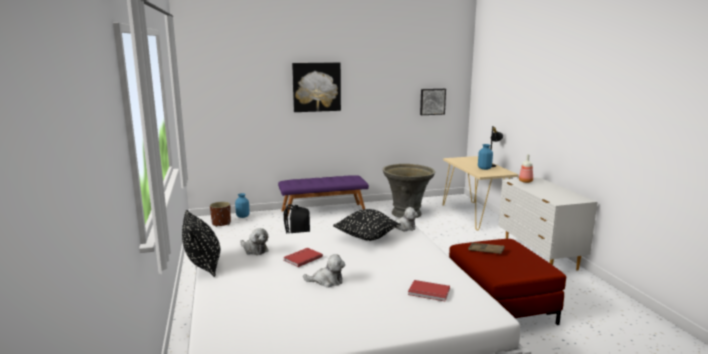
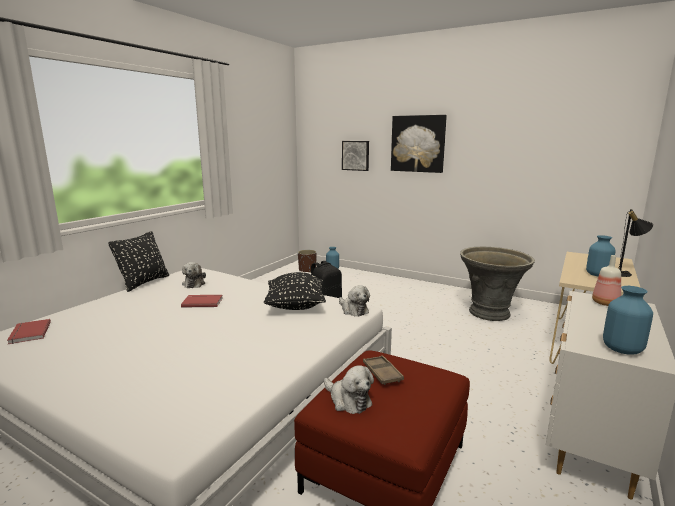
camera: 45 degrees right, 0 degrees up
(323, 211) = (405, 284): purple bench -> none
(327, 281) = (164, 327): plush toy -> plush toy (348, 400)
(429, 292) = (194, 381): red book -> red book (28, 333)
(432, 101) = (577, 170): picture -> picture (356, 155)
(569, 198) = (622, 349): none -> blue vase

